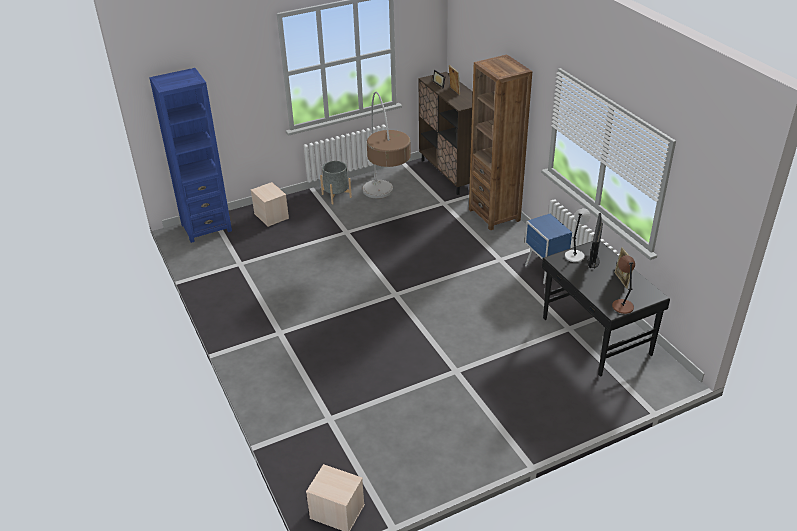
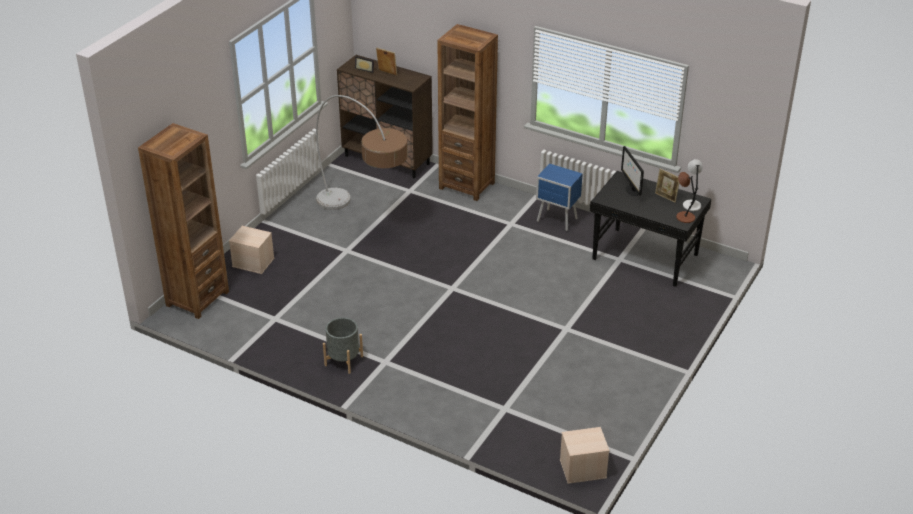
camera: 35 degrees left, 0 degrees up
(206, 227) = (197, 298): blue bookcase -> brown bookcase
(336, 196) = (298, 219): grey planter -> grey planter (343, 360)
(575, 255) = (613, 191): grey table lamp -> grey table lamp (691, 205)

